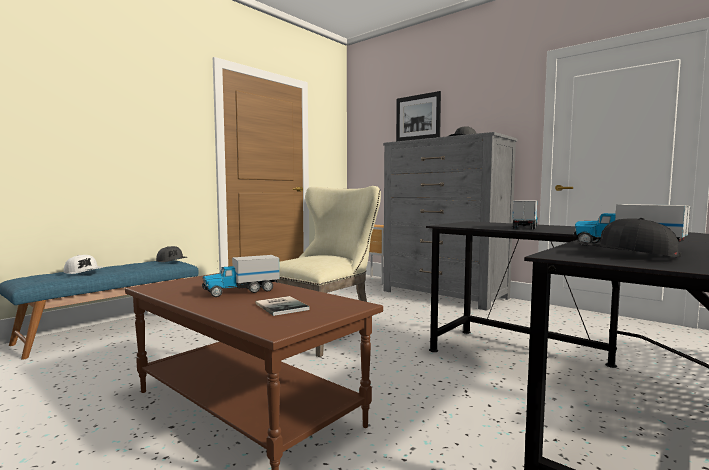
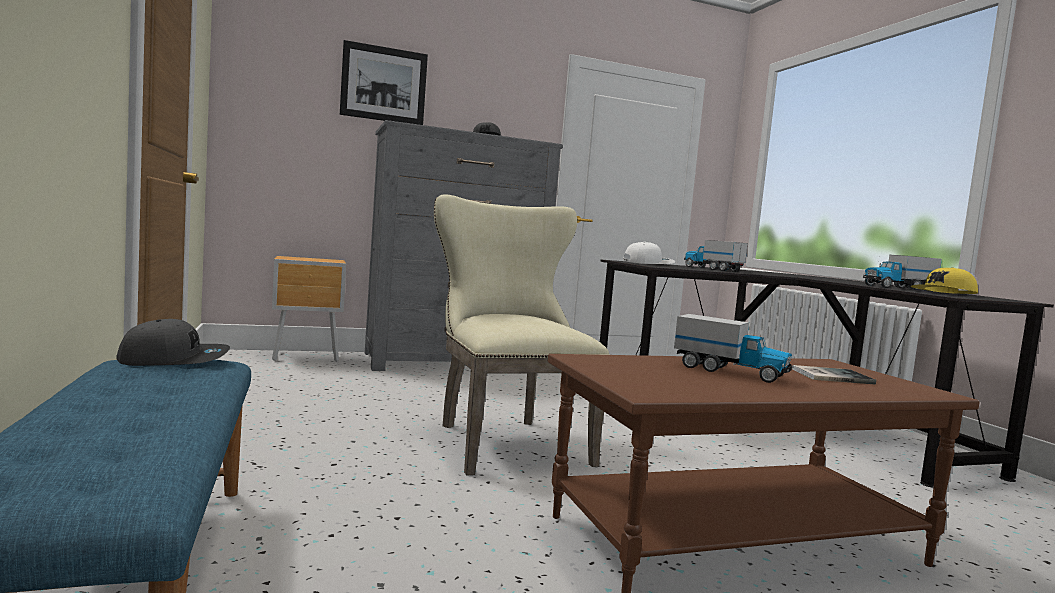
camera: 60 degrees left, 0 degrees up
(84, 272) = (115, 425): white cap -> white cap (647, 263)
(241, 291) = (730, 372): toy truck -> toy truck turned 60 degrees counterclockwise
(623, 254) = (944, 293): black cap -> yellow cap

